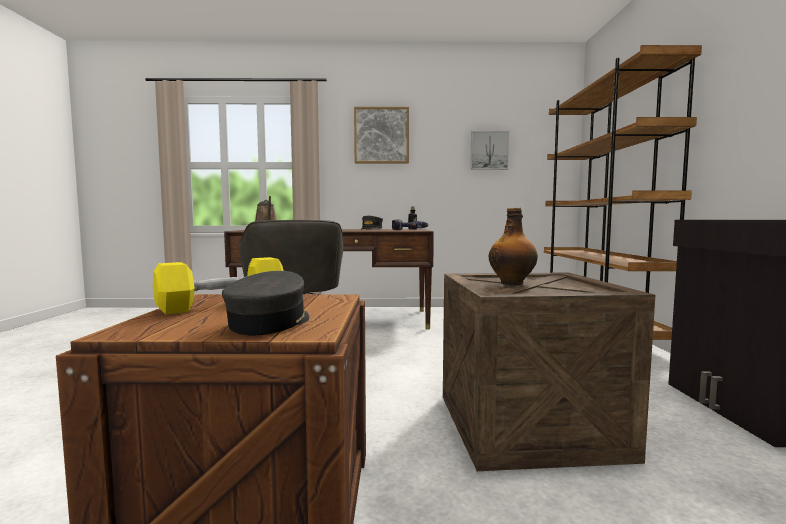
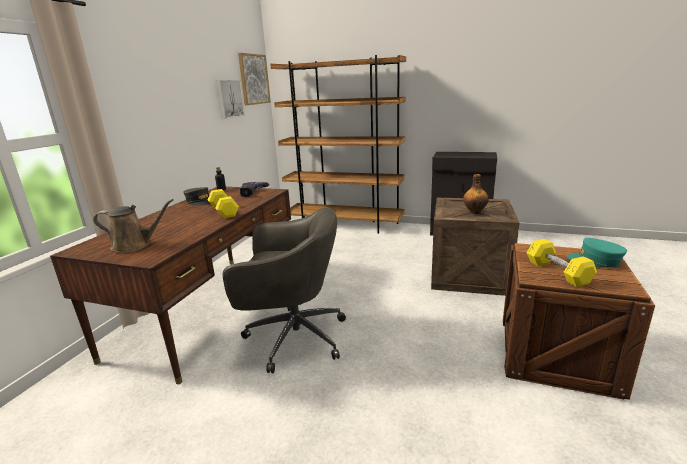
camera: 70 degrees left, 15 degrees up
(270, 323) = (595, 261): grey cap -> turquoise cap
(347, 230) = (224, 211): none -> yellow dumbbell
(381, 135) = (149, 86): picture -> picture (254, 79)

